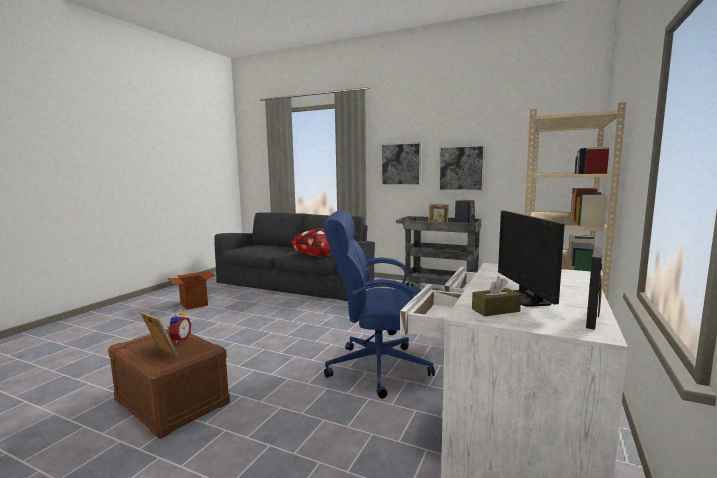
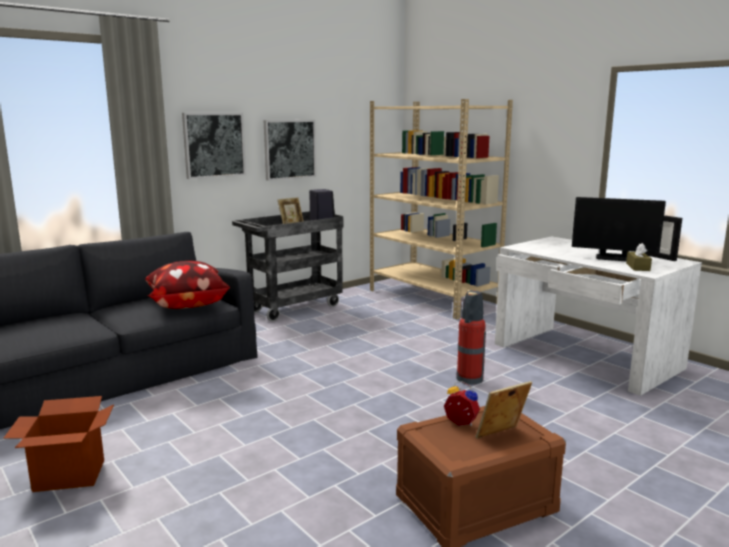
camera: 65 degrees left, 5 degrees up
(379, 368) = (469, 379): blue office chair -> fire extinguisher

